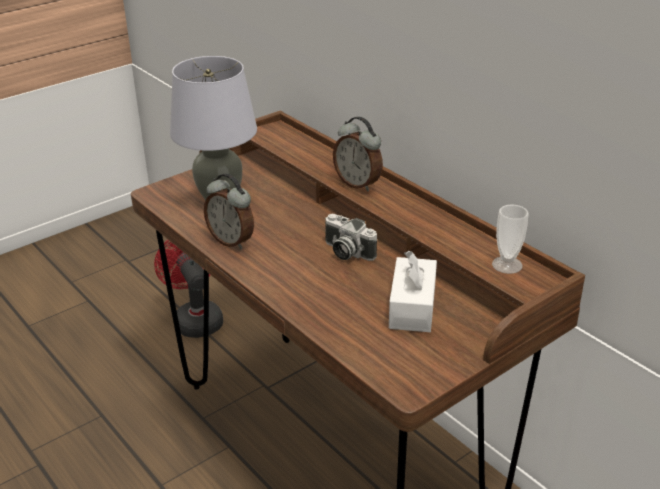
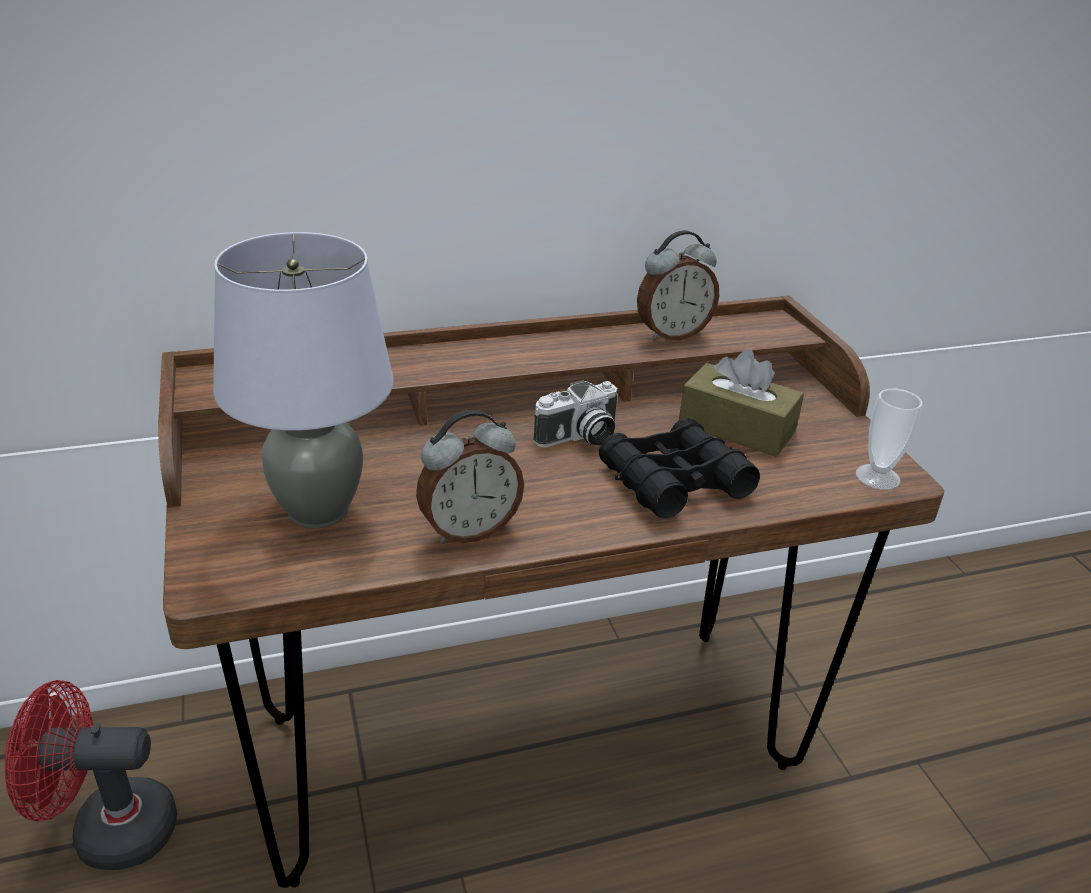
camera: 70 degrees left, 0 degrees up
(326, 294) = (674, 481): none -> black binoculars
(358, 184) = (473, 358): alarm clock -> alarm clock (671, 334)
(412, 307) = (736, 428): white tissue box -> brown tissue box
(507, 265) = (741, 328): cup -> cup (877, 477)

